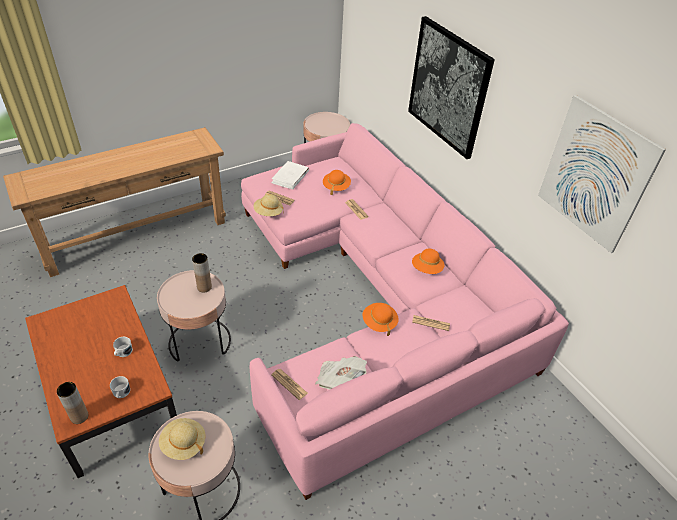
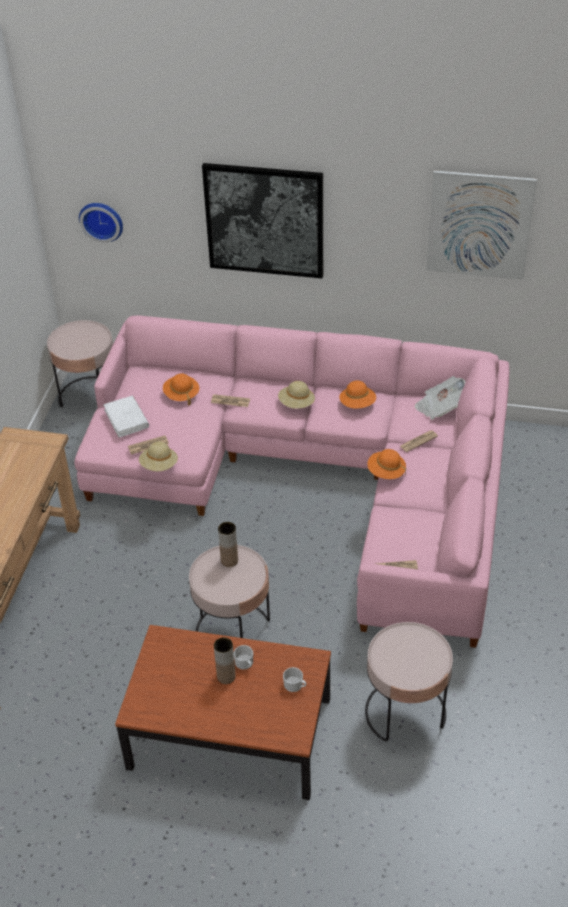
camera: 45 degrees left, 0 degrees up
(79, 416) = (294, 727): brown vase -> brown vase (226, 676)
(183, 444) = (402, 660): beige hat -> beige hat (296, 404)
(339, 380) = (422, 532): newspaper -> newspaper (439, 407)
(367, 43) = (102, 220): none -> wall clock

